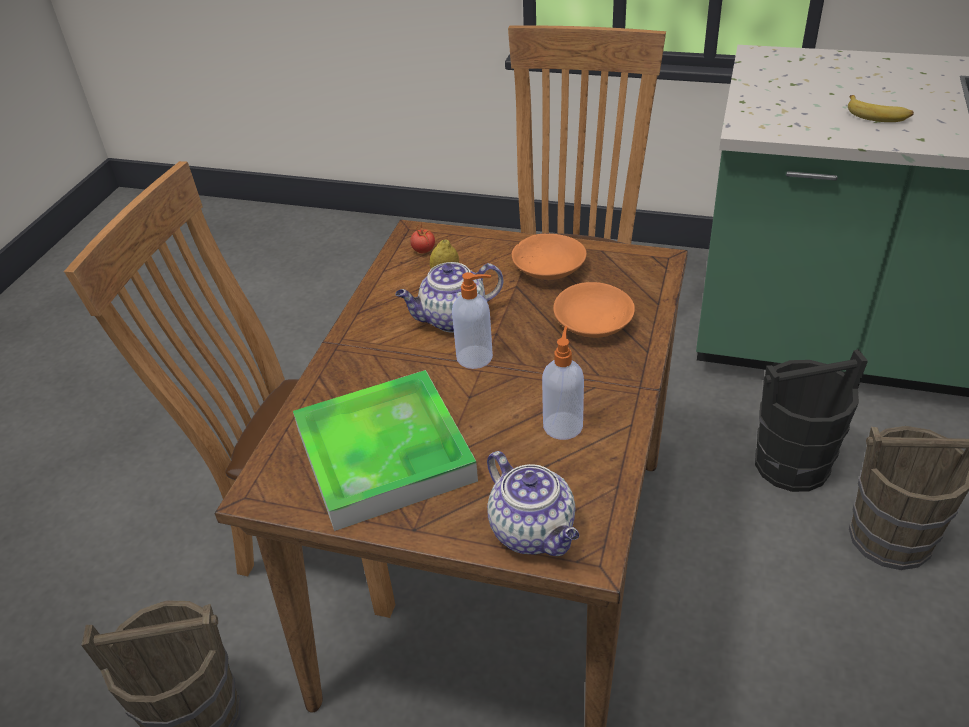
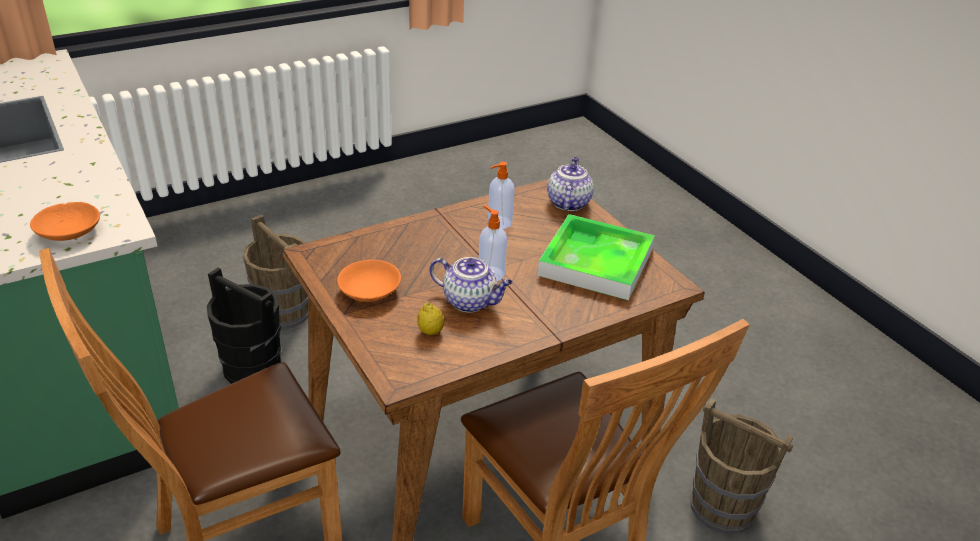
camera: 140 degrees left, 5 degrees down
(424, 250) = (414, 361): tomato -> none
(594, 324) = (406, 249): orange bowl -> orange bowl (69, 231)
(877, 115) = (57, 186): banana -> none

